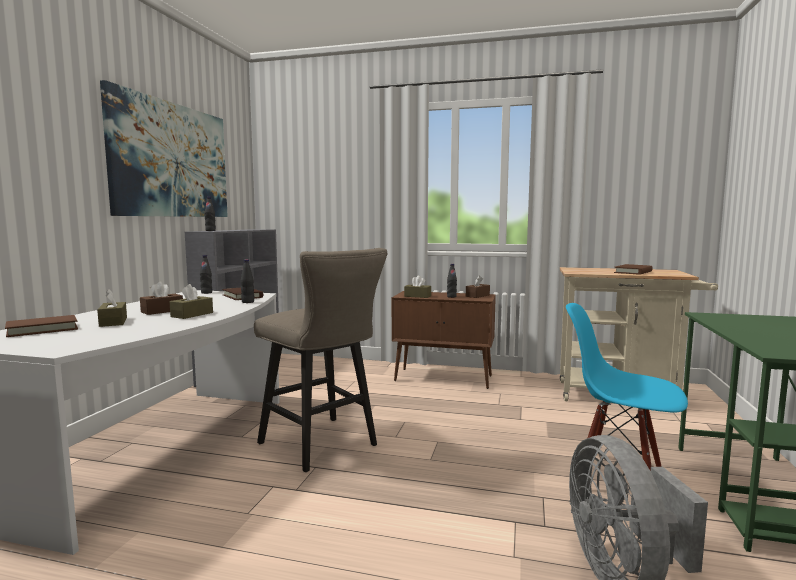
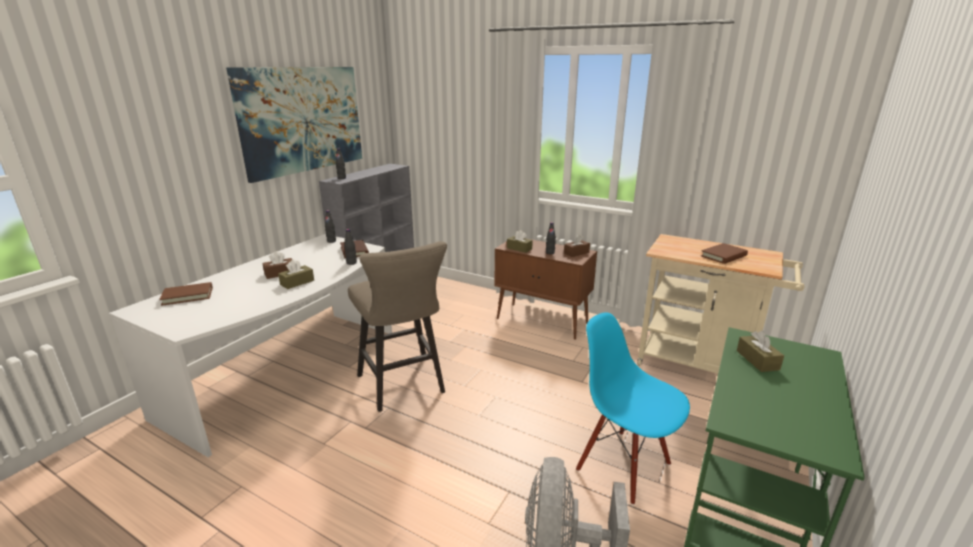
camera: 15 degrees right, 15 degrees up
(113, 322) = (237, 289): brown tissue box -> brown tissue box (757, 360)

